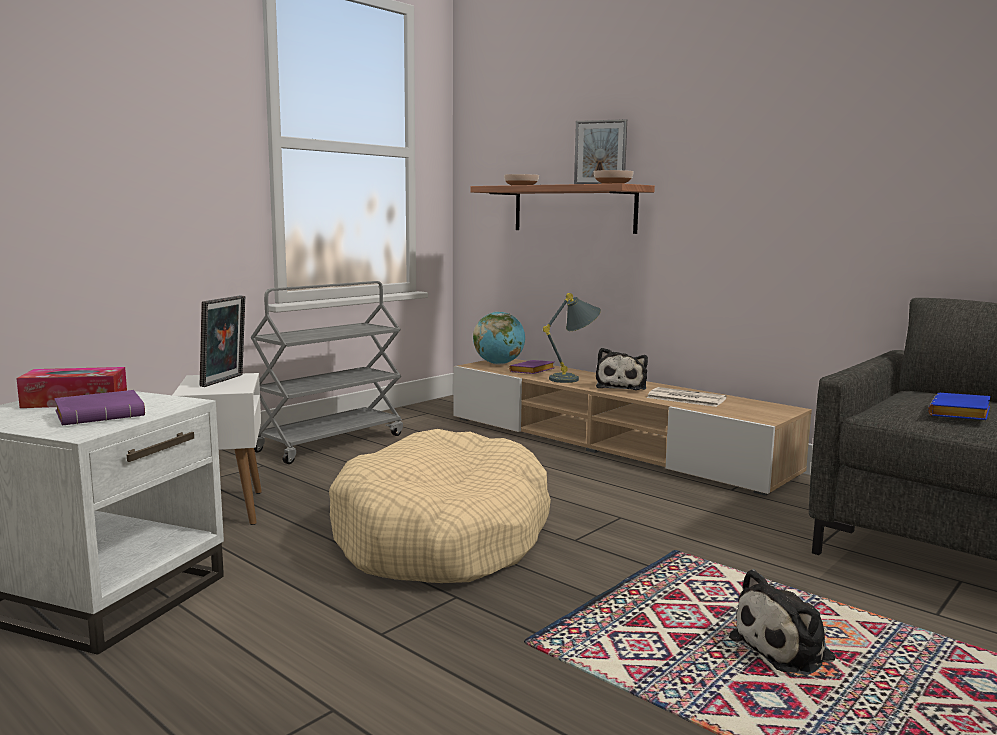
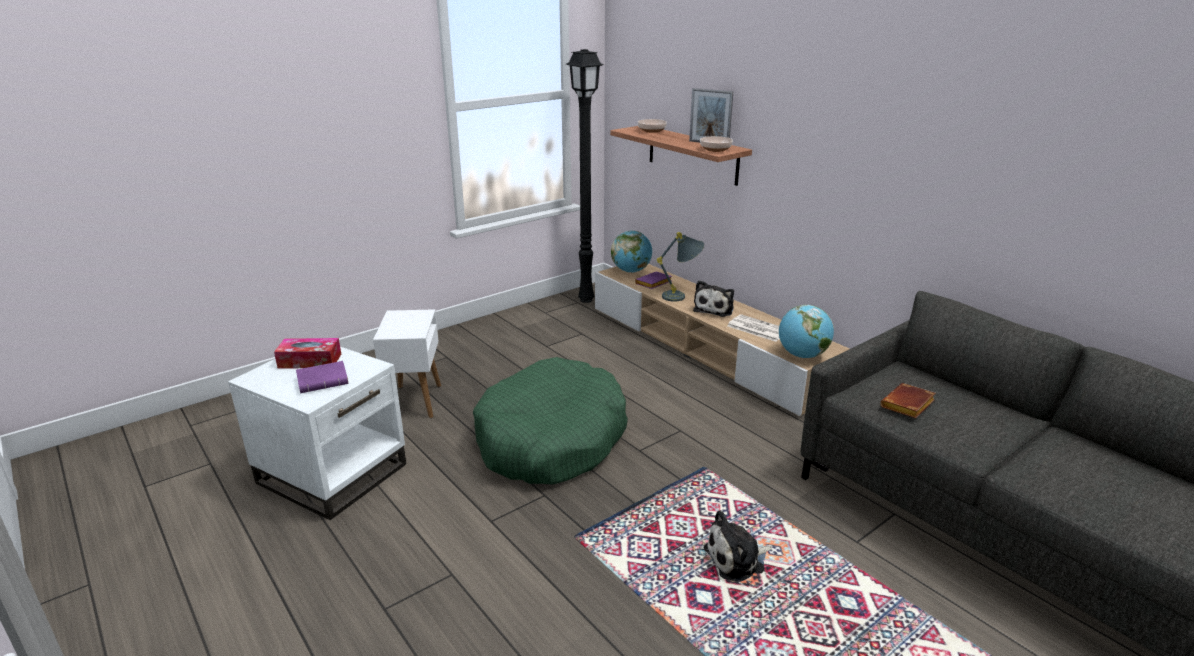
camera: 10 degrees right, 15 degrees up
(225, 381) = (410, 320): picture frame -> none
(331, 442) = (498, 334): grey cart -> none
(439, 411) = (587, 300): none -> black floor lamp
(443, 536) = (551, 439): beige dog bed -> green dog bed
(758, 415) = (802, 355): none -> globe
(961, 414) = (908, 406): blue book -> brown book

